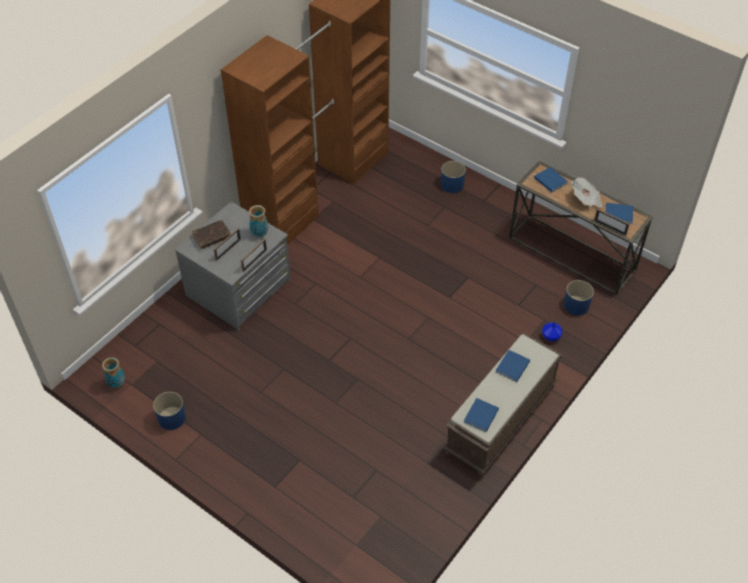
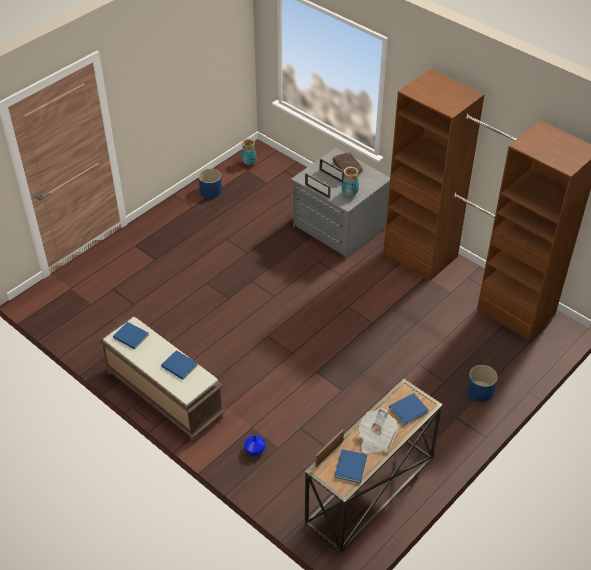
camera: 95 degrees right, 5 degrees down
(576, 305) = (293, 480): blue planter -> none

